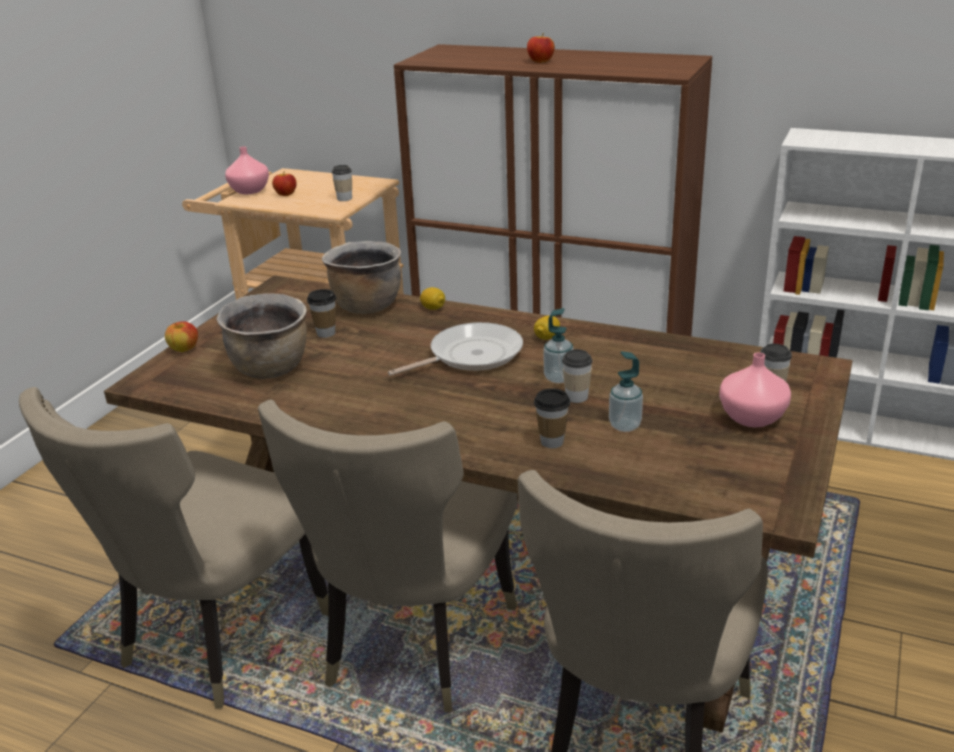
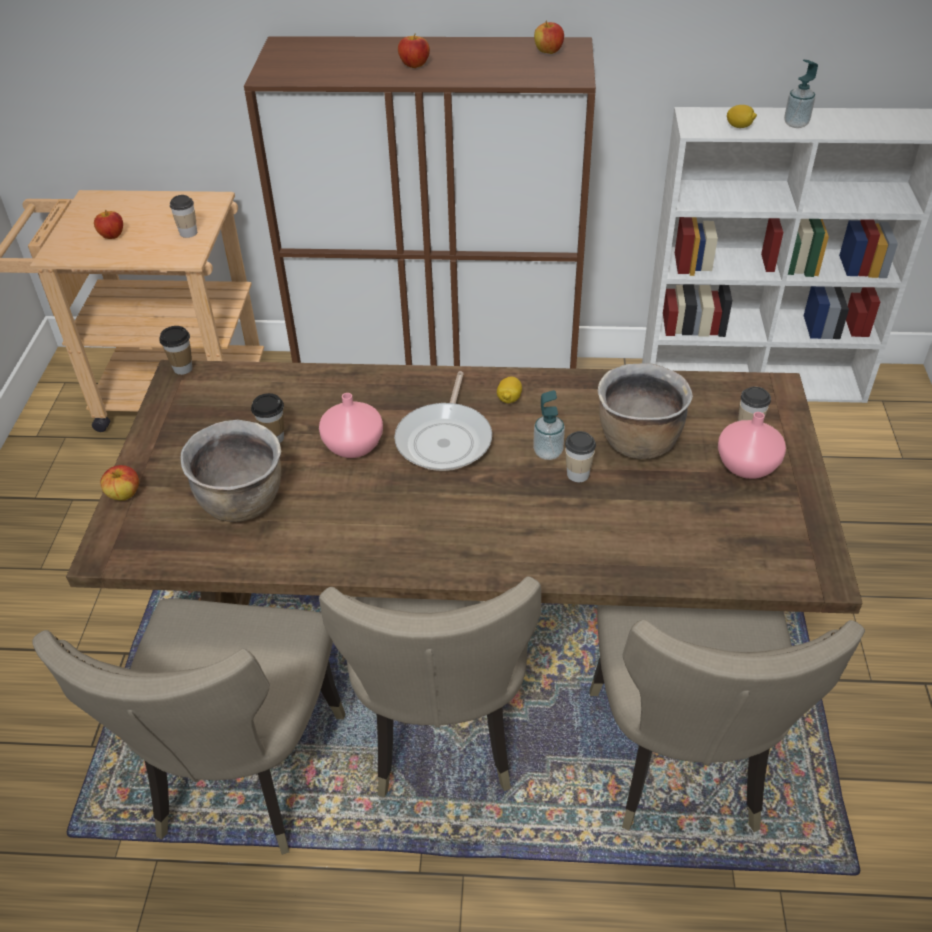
camera: 20 degrees left, 15 degrees up
(250, 191) = (64, 236): pink vase -> pink vase (355, 446)
(366, 306) = (296, 388): brown cooking pot -> brown cooking pot (637, 441)
(433, 308) = (370, 379): lemon -> lemon (739, 126)
(470, 355) = (445, 439): frying pan -> frying pan turned 150 degrees clockwise
(552, 442) = (584, 538): cup -> cup (183, 368)
(624, 425) = (640, 502): soap dispenser -> soap dispenser (796, 124)
(664, 60) = (548, 52): none -> apple

